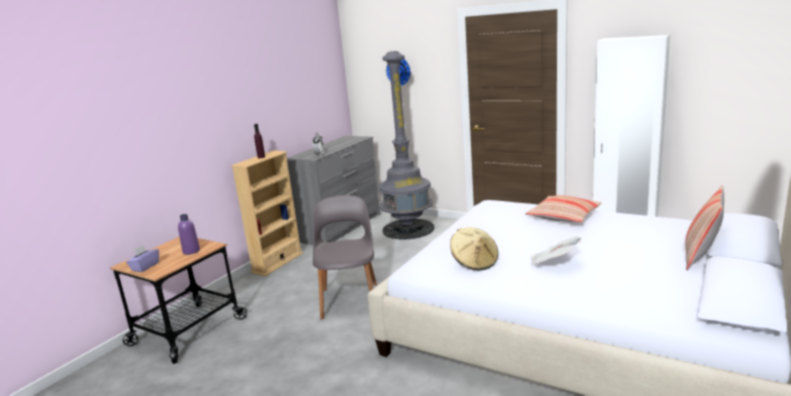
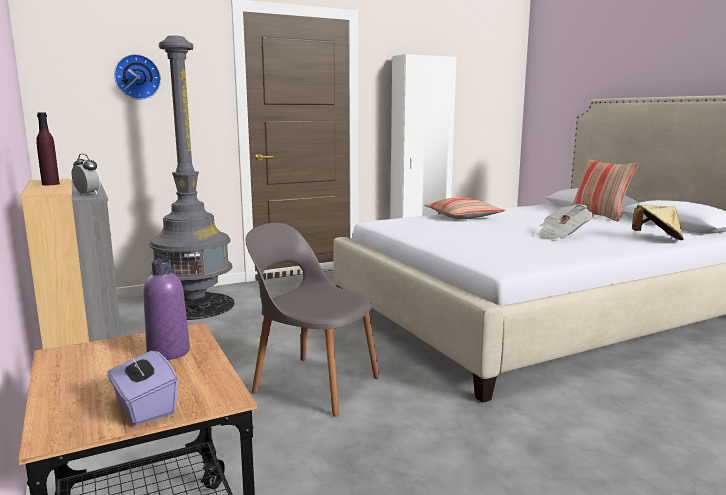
camera: 60 degrees left, 5 degrees down
(474, 262) = (522, 249): beige hat -> beige hat (657, 239)

